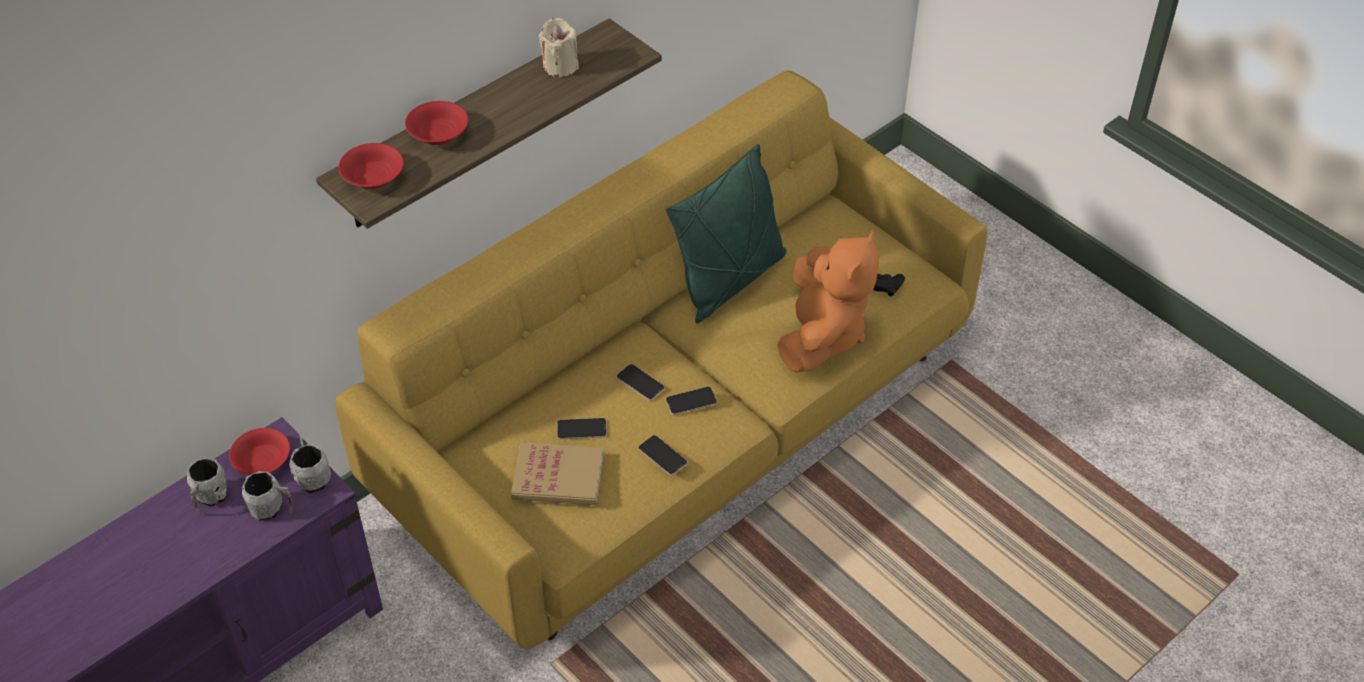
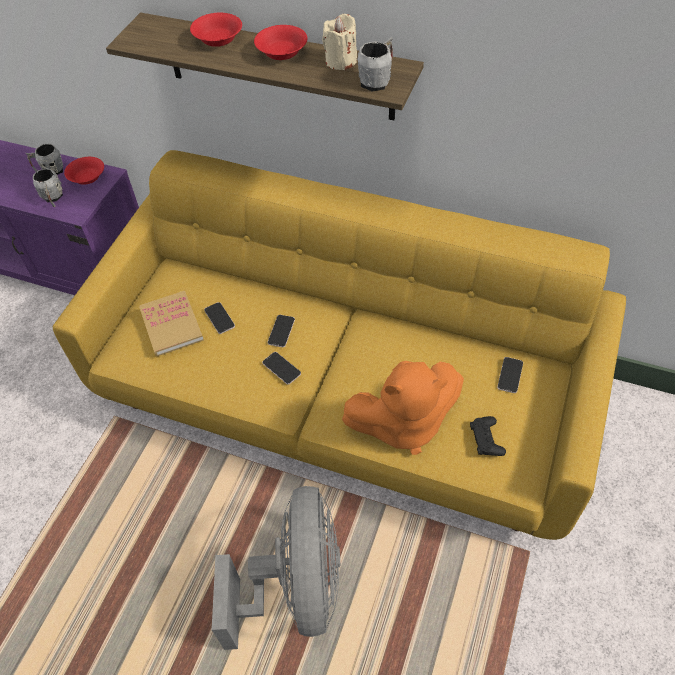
camera: 65 degrees right, 5 degrees up
(312, 477) = (85, 202): grey mug -> grey mug (377, 81)
(373, 177) = (154, 32): red bowl -> red bowl (282, 52)
(662, 455) = (220, 374): phone -> phone (510, 375)
(730, 280) = (418, 339): green pillow -> none
(887, 560) = (296, 588): none -> grey fan

